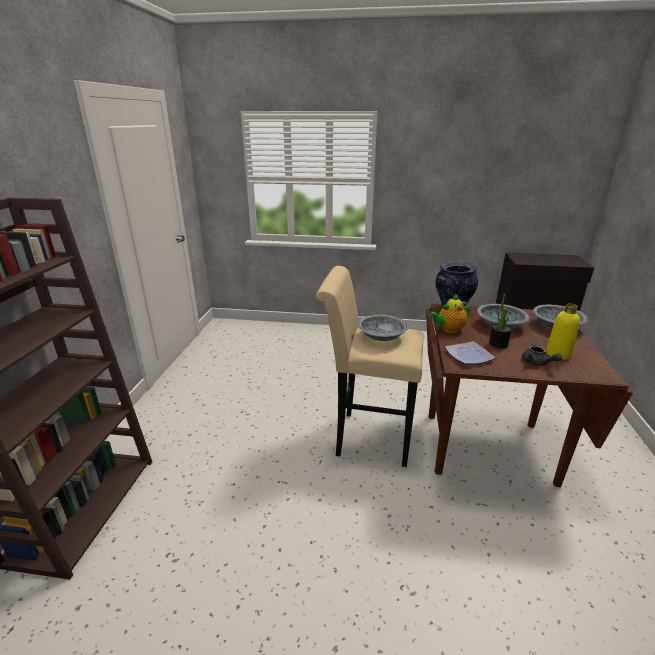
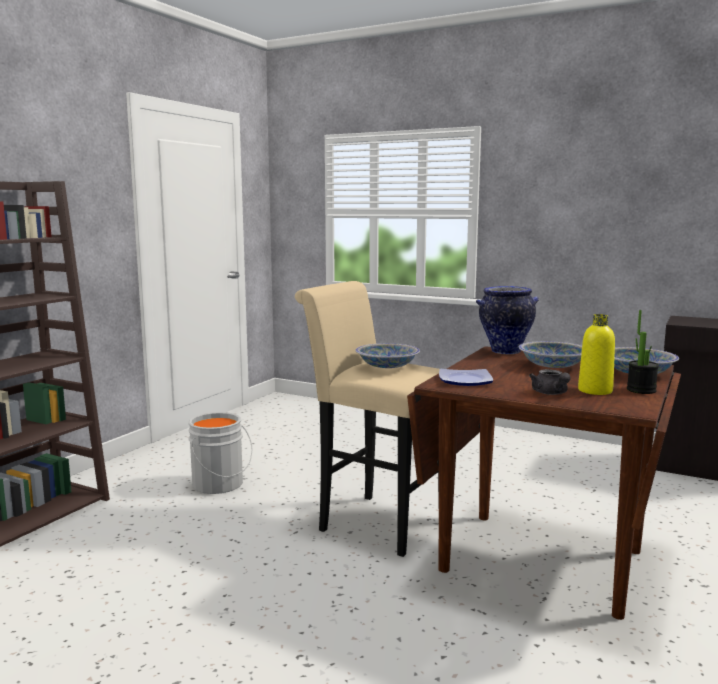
camera: 20 degrees right, 15 degrees down
(233, 425) = (219, 484): none -> grey bucket
(449, 330) = (473, 363): teapot -> none
(498, 344) = (522, 377): potted plant -> potted plant (641, 390)

